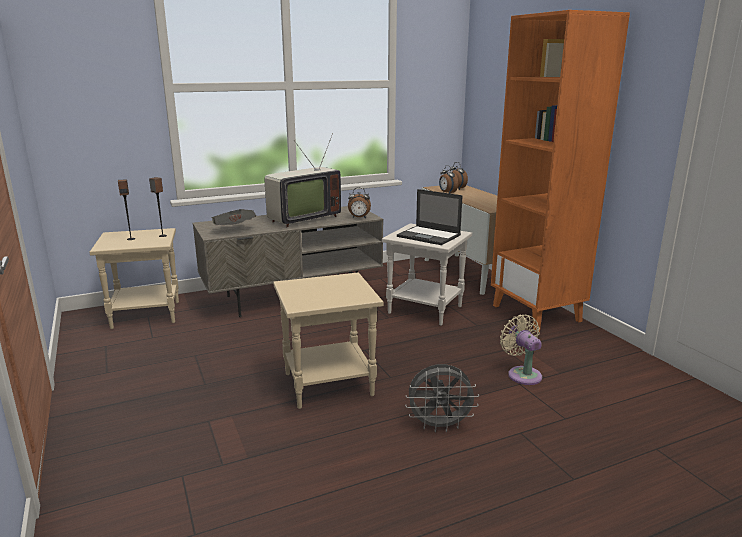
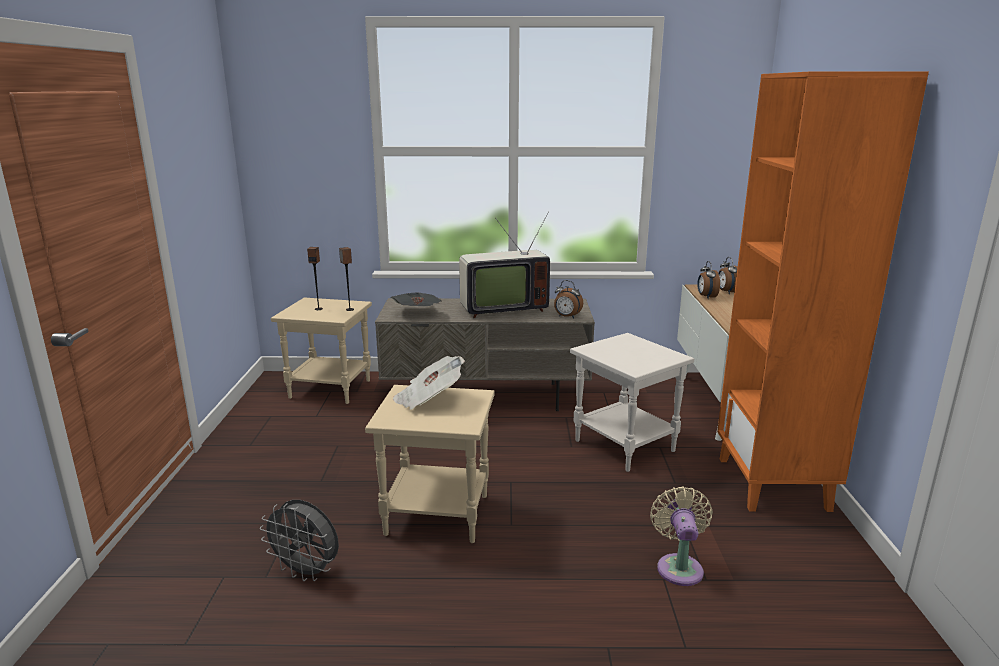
camera: 25 degrees right, 0 degrees up
(316, 286) = (428, 399): none -> newspaper
(429, 236) = (631, 354): laptop -> none
(439, 426) = (516, 605): grey fan -> grey fan (307, 572)

